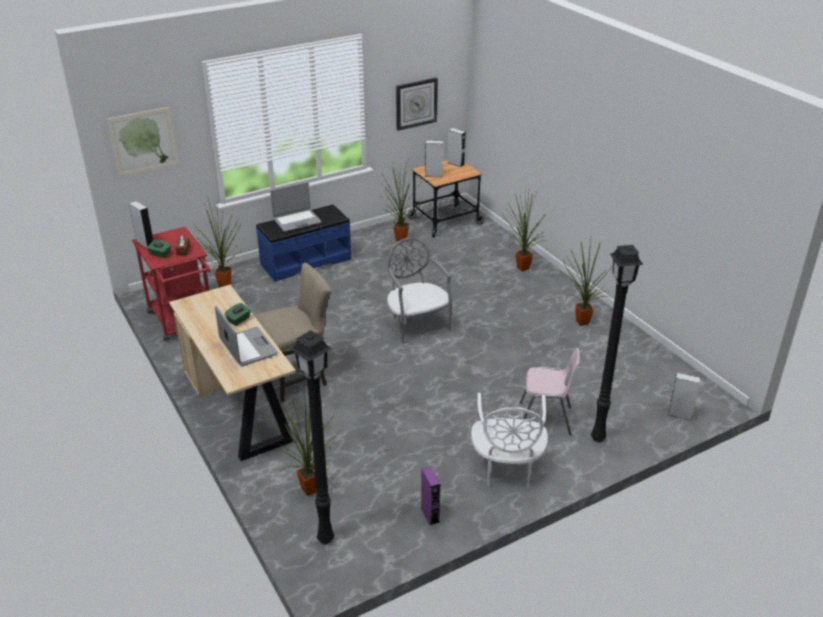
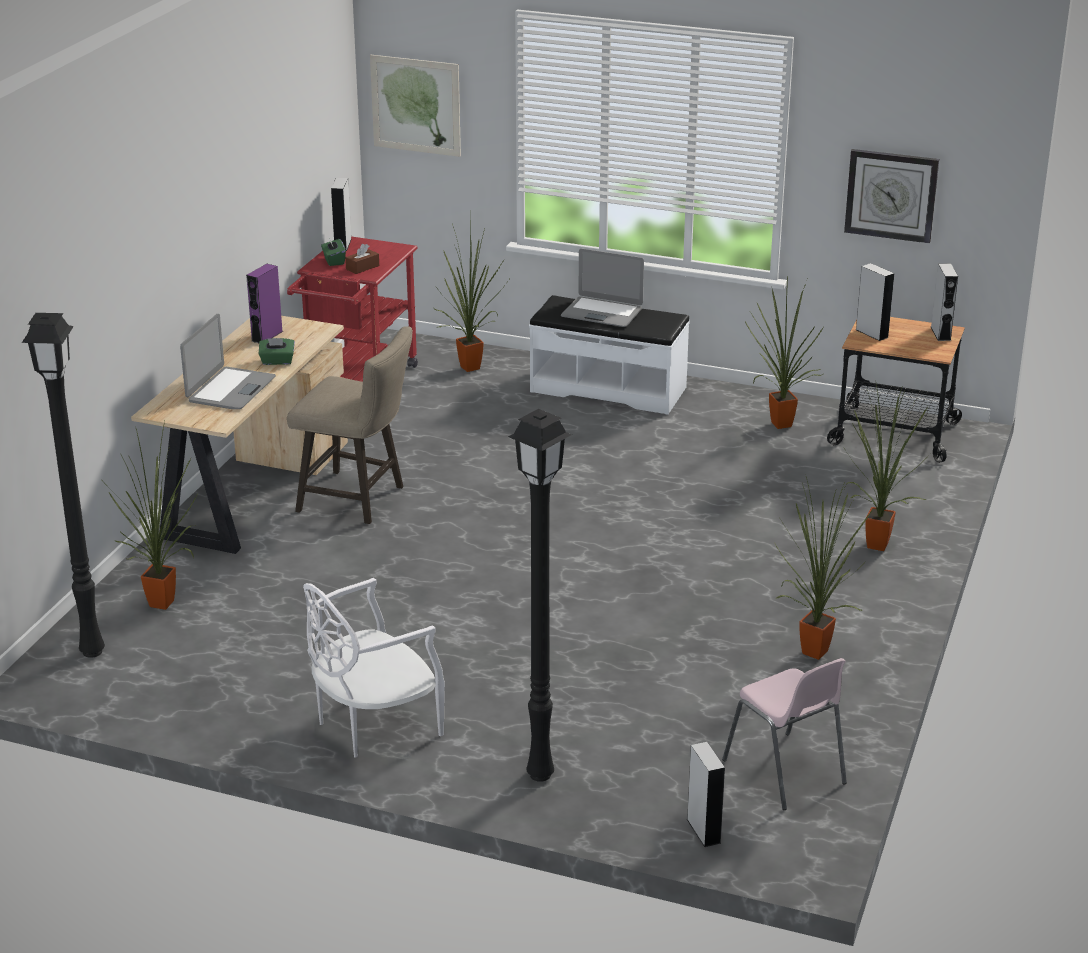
camera: 50 degrees right, 5 degrees down
(305, 261) = (608, 389): blue bench -> white bench
(417, 324) = (593, 526): grey chair -> none
(430, 515) = (213, 704): purple speaker -> purple speaker (267, 336)
(545, 419) = (523, 713): pink chair -> pink chair (785, 772)

